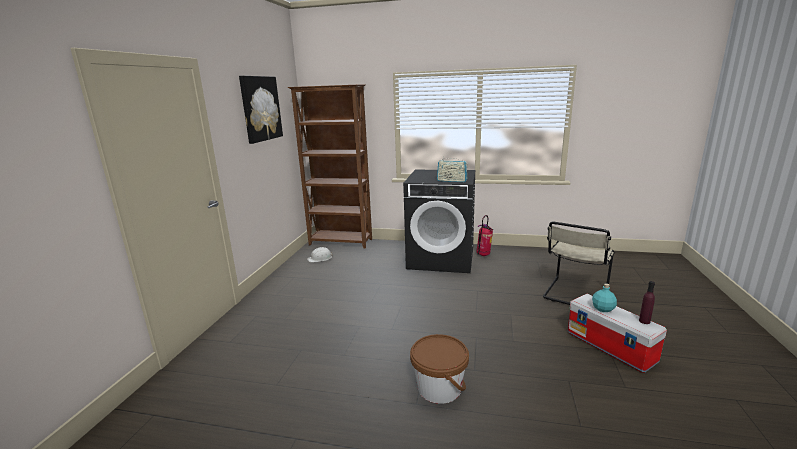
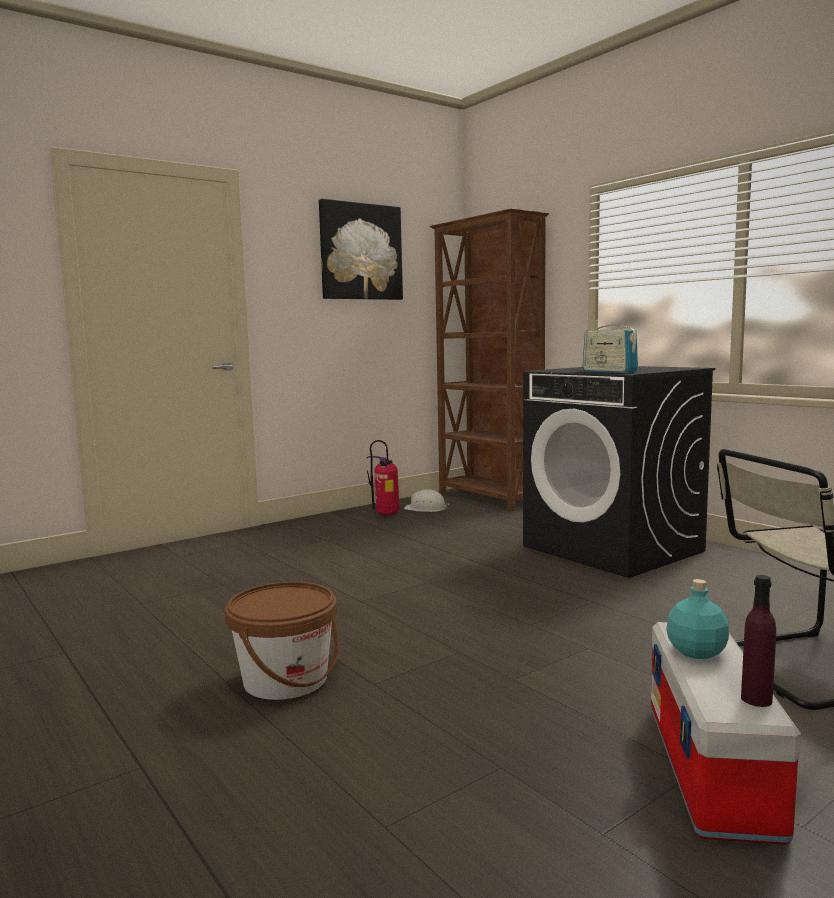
camera: 40 degrees right, 10 degrees down
(483, 255) = (711, 563): fire extinguisher -> fire extinguisher (386, 514)

